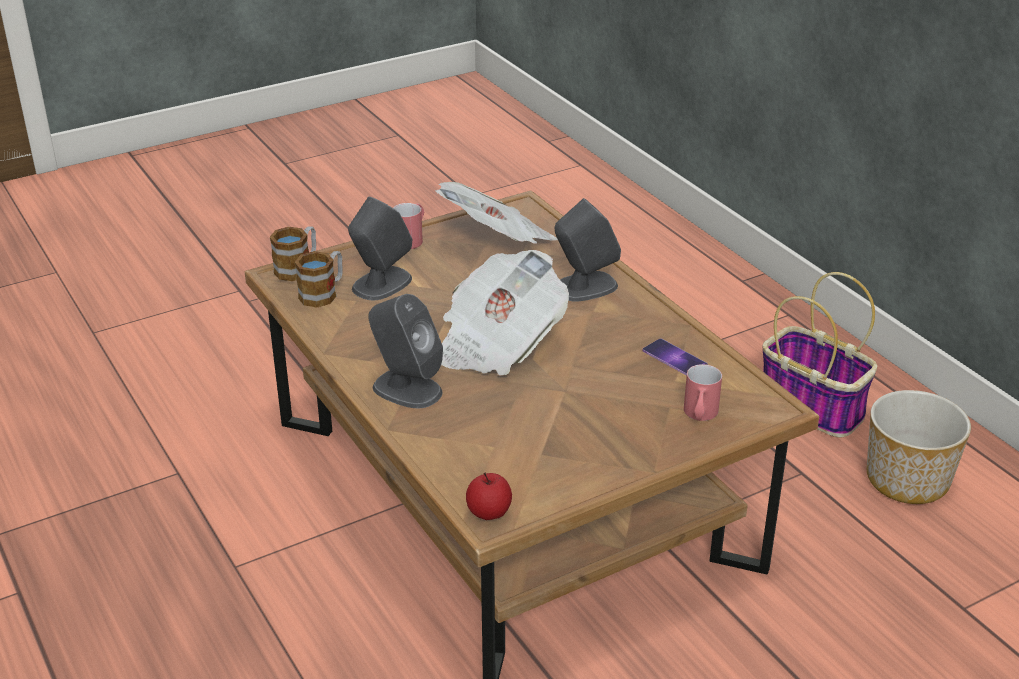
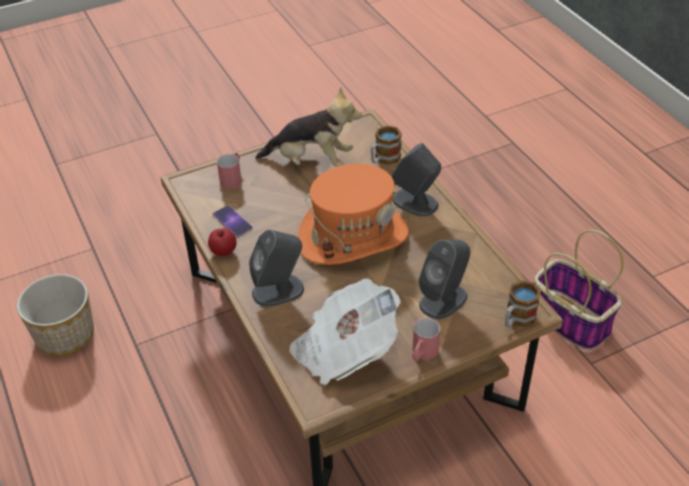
camera: 175 degrees left, 10 degrees up
(323, 293) = (489, 291): mug -> mug (384, 159)
(489, 512) = (366, 125): apple -> apple (223, 251)
(497, 344) = (353, 237): newspaper -> orange hat
(578, 447) = (311, 161): none -> plush toy
(813, 407) = (92, 409): basket -> basket (568, 320)

